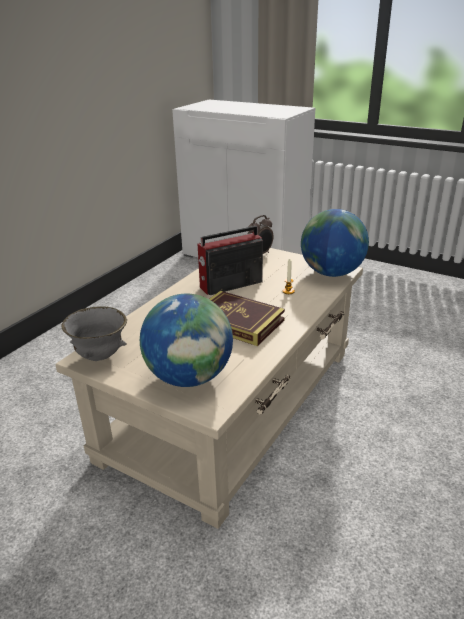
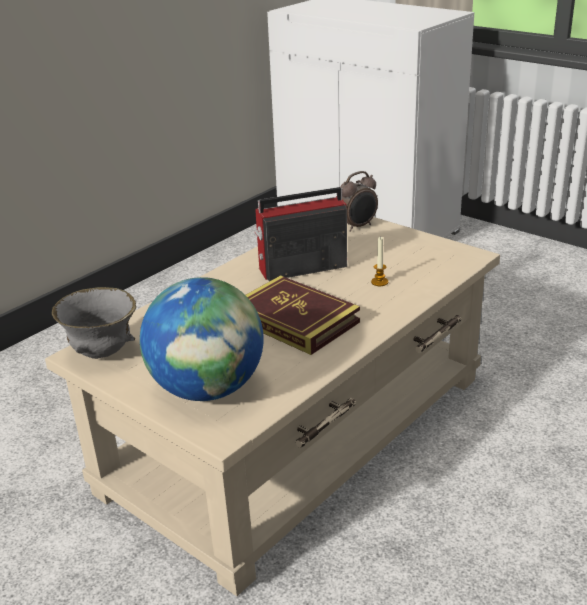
camera: 10 degrees right, 0 degrees up
(331, 273) = (450, 259): globe -> none

